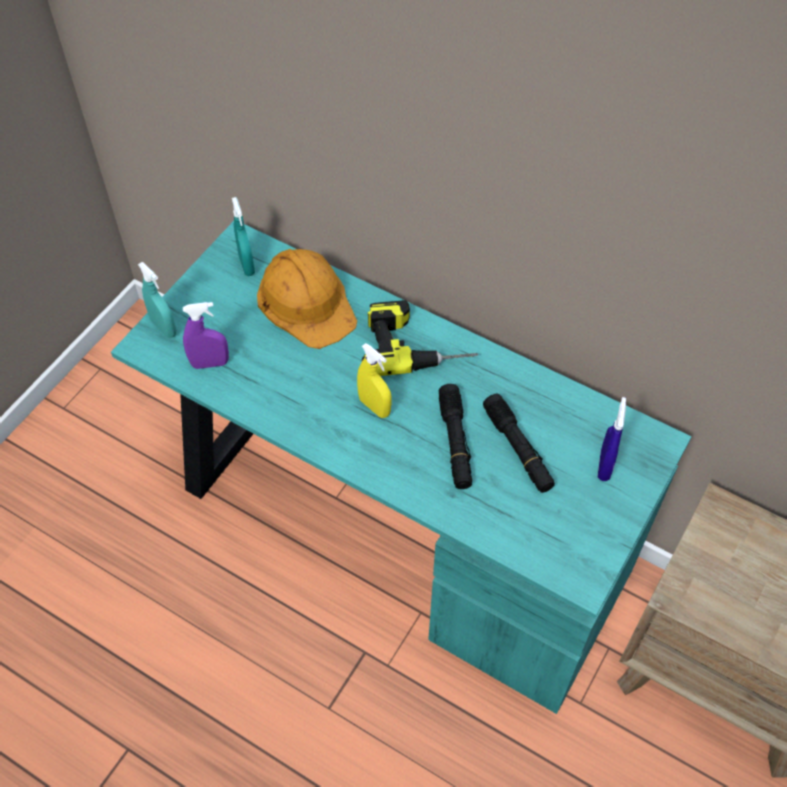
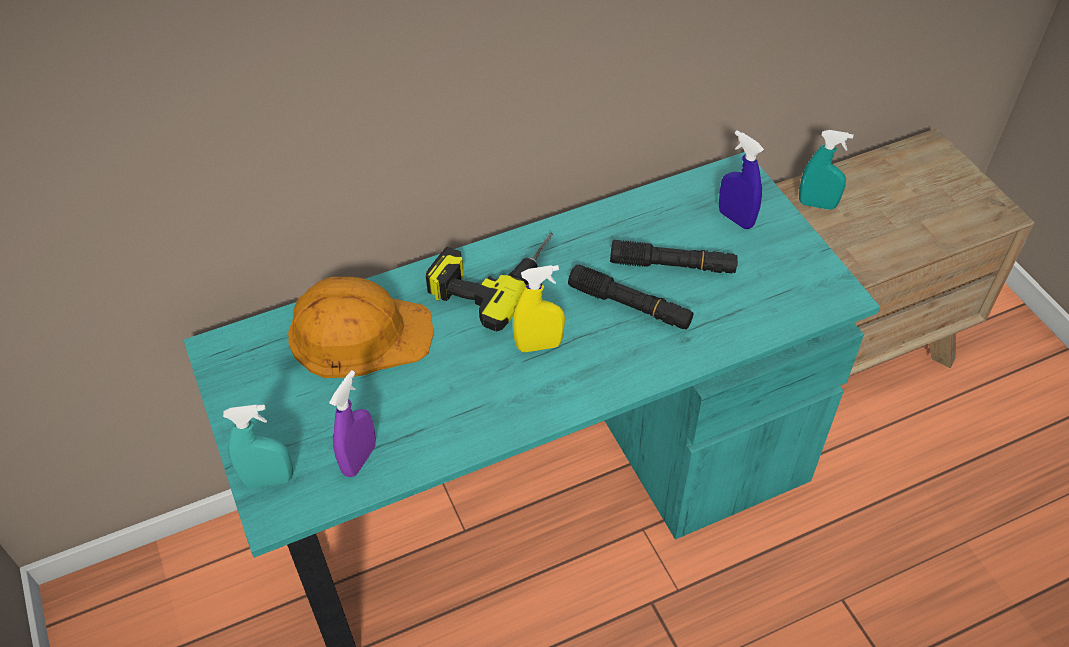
camera: 55 degrees left, 5 degrees down
(247, 265) = (258, 359): turquoise spray bottle -> turquoise spray bottle (817, 204)

